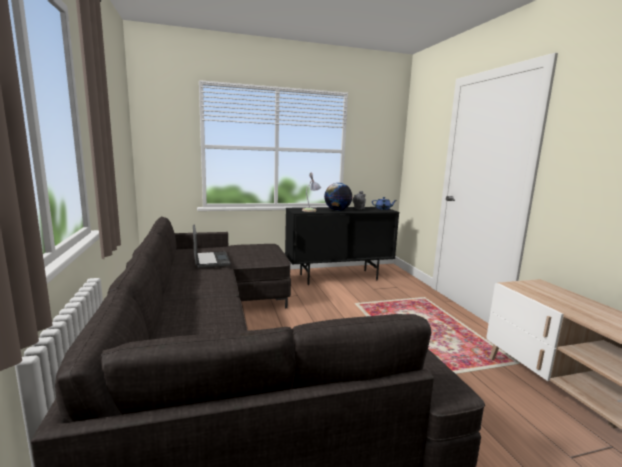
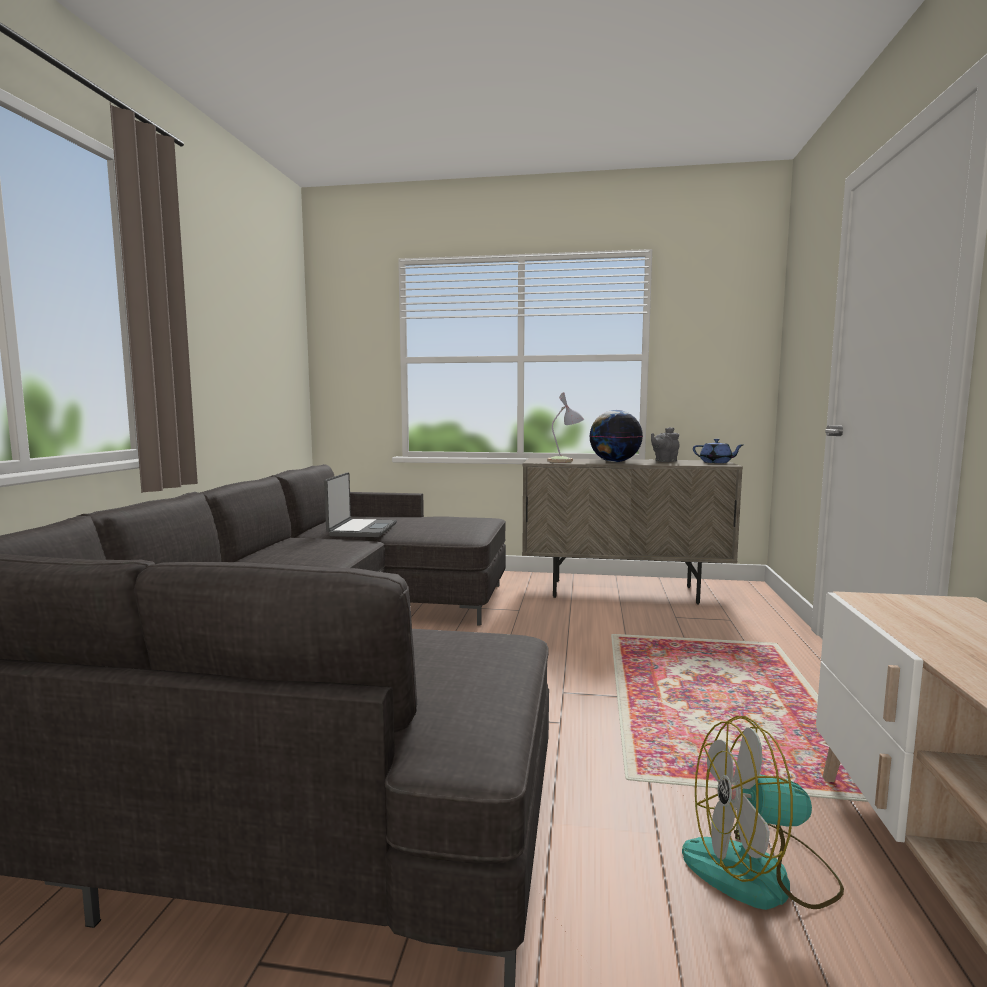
camera: 25 degrees right, 5 degrees down
(338, 277) = (624, 592): black cabinet -> beige cabinet
(501, 405) = (760, 873): none -> fan

